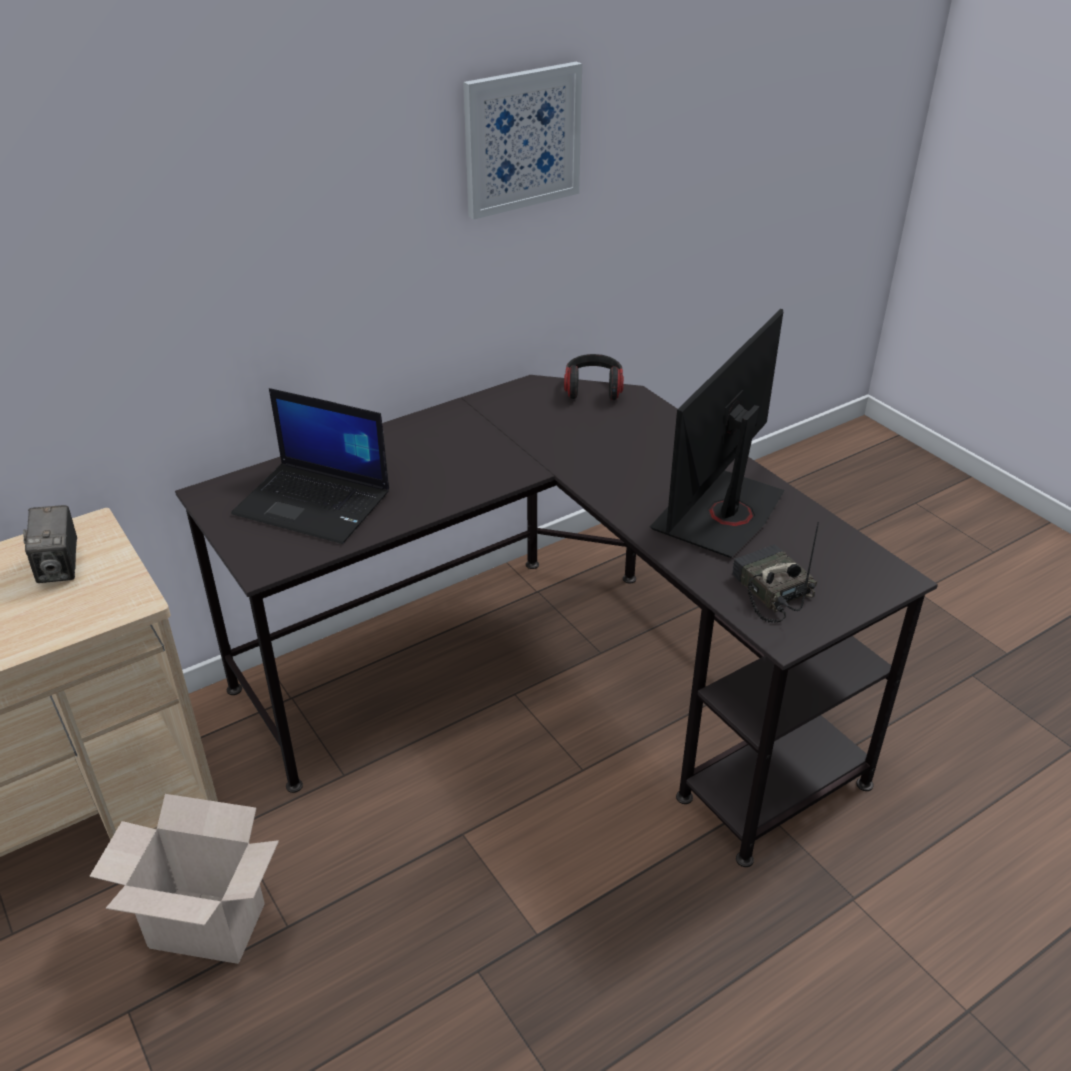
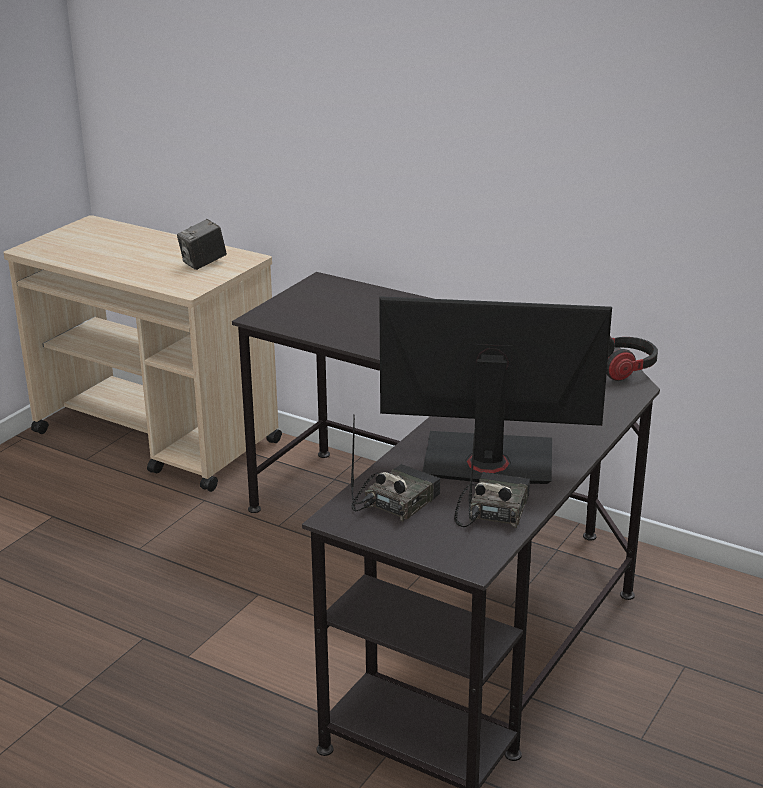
camera: 65 degrees right, 10 degrees down
(203, 928) = (121, 518): cardboard box -> none
(315, 503) = (344, 313): laptop -> none
(521, 139) = (634, 115): picture -> none
(811, 539) = (492, 510): none -> radio

